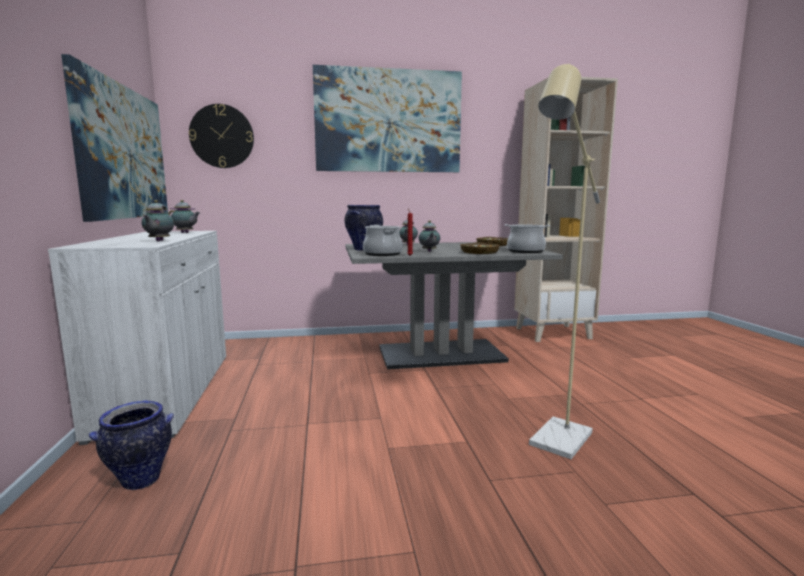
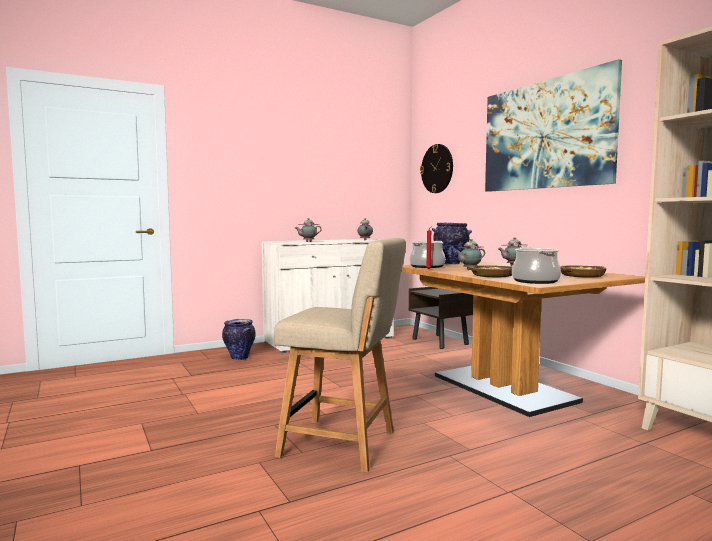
camera: 70 degrees right, 5 degrees down
(123, 152) = (353, 189): picture -> none
(278, 344) = (440, 342): none -> brown nightstand
(440, 354) = (503, 388): grey dining table -> brown dining table
(556, 444) = (343, 444): beige floor lamp -> beige chair

